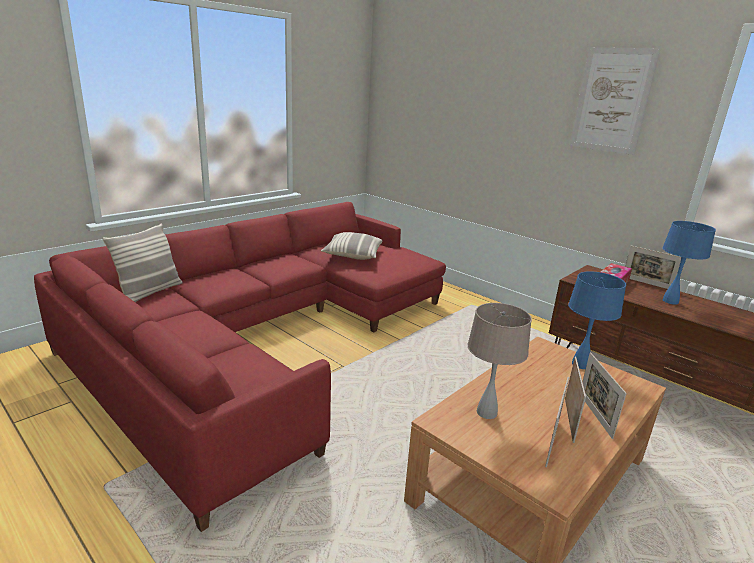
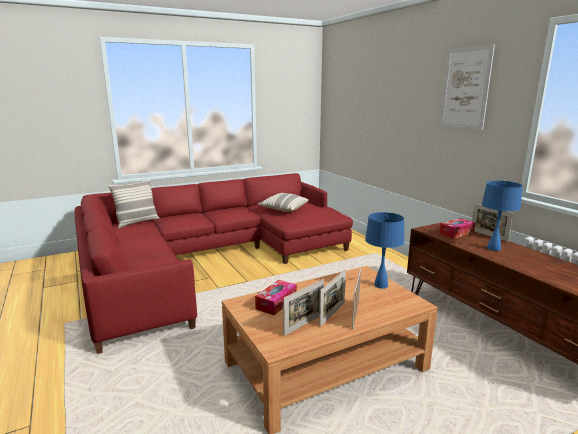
camera: 20 degrees right, 5 degrees down
(487, 413) = (276, 303): beige table lamp -> tissue box

